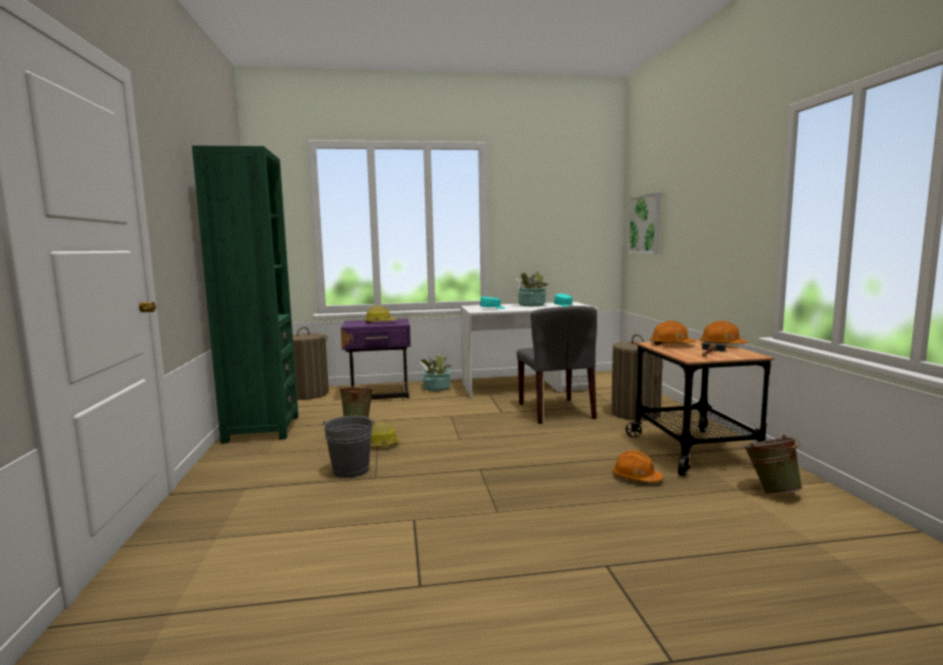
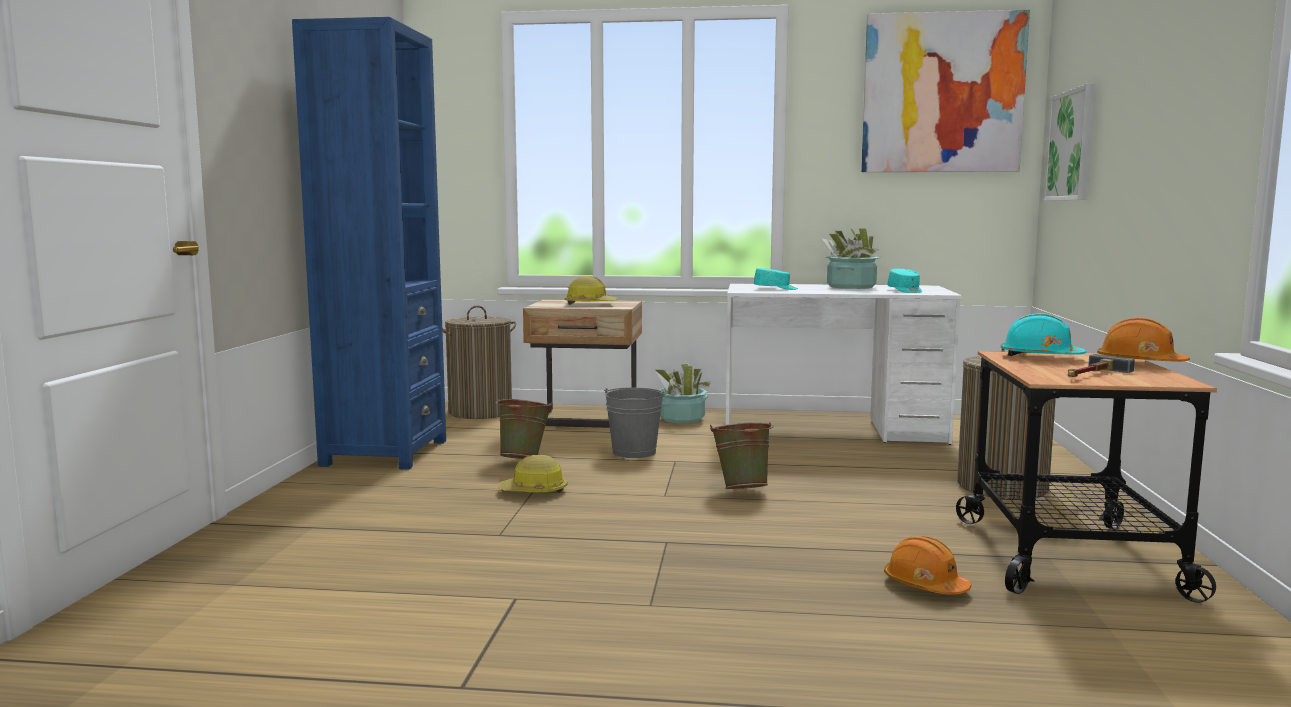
camera: 15 degrees right, 0 degrees up
(261, 429) = (384, 453): green bookcase -> blue bookcase
(351, 470) = (471, 521): grey bucket -> grey bucket (634, 452)
(379, 394) = (586, 421): purple nightstand -> beige nightstand
(556, 411) = (858, 470): grey chair -> none
(571, 194) = (942, 93): none -> picture
(671, 344) = (1040, 357): orange hard hat -> turquoise hard hat
(770, 491) = (1173, 638): green bucket -> green bucket (742, 489)

